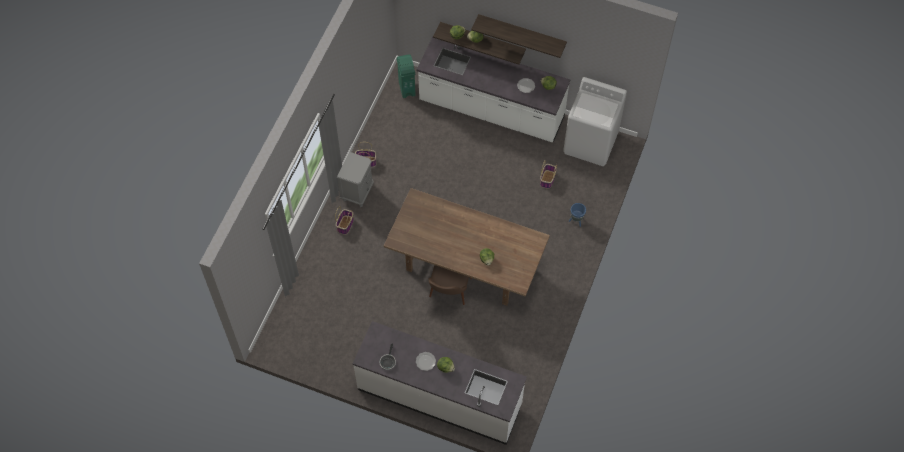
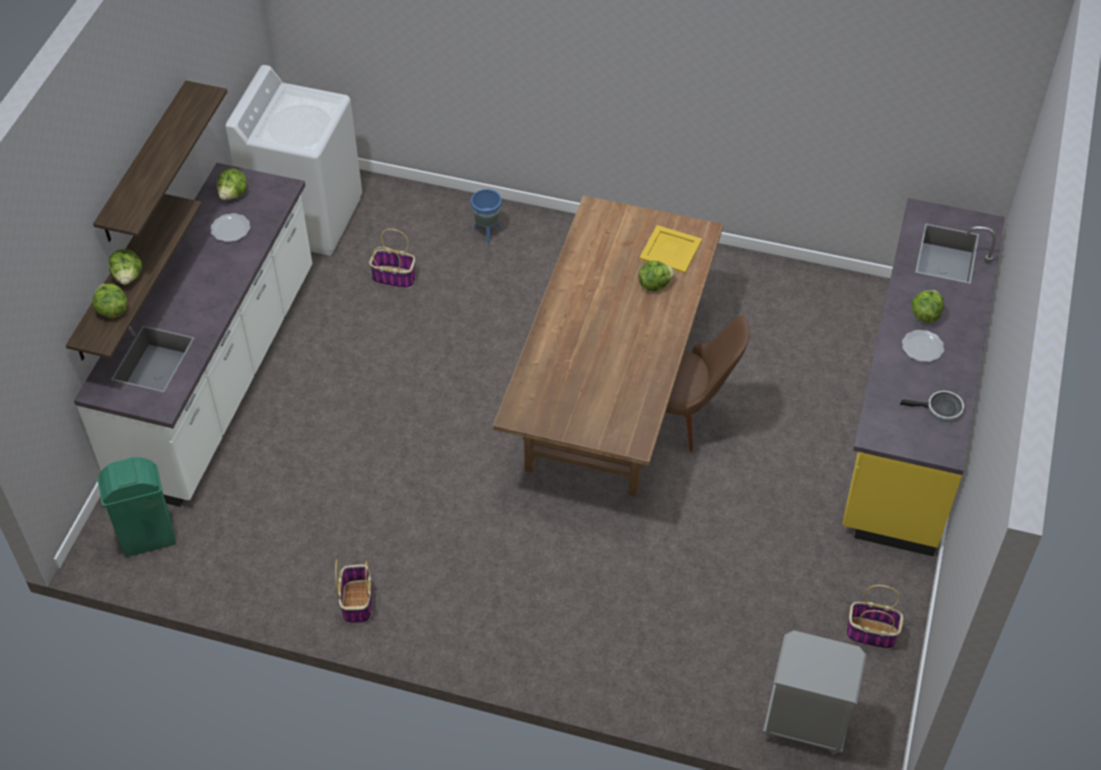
camera: 95 degrees left, 10 degrees down
(345, 224) = (533, 626): basket -> basket (870, 633)
(357, 192) = (443, 610): grey nightstand -> grey nightstand (804, 724)
(440, 396) = (908, 416): white counter -> yellow counter
(509, 269) = (671, 249): none -> yellow tray

